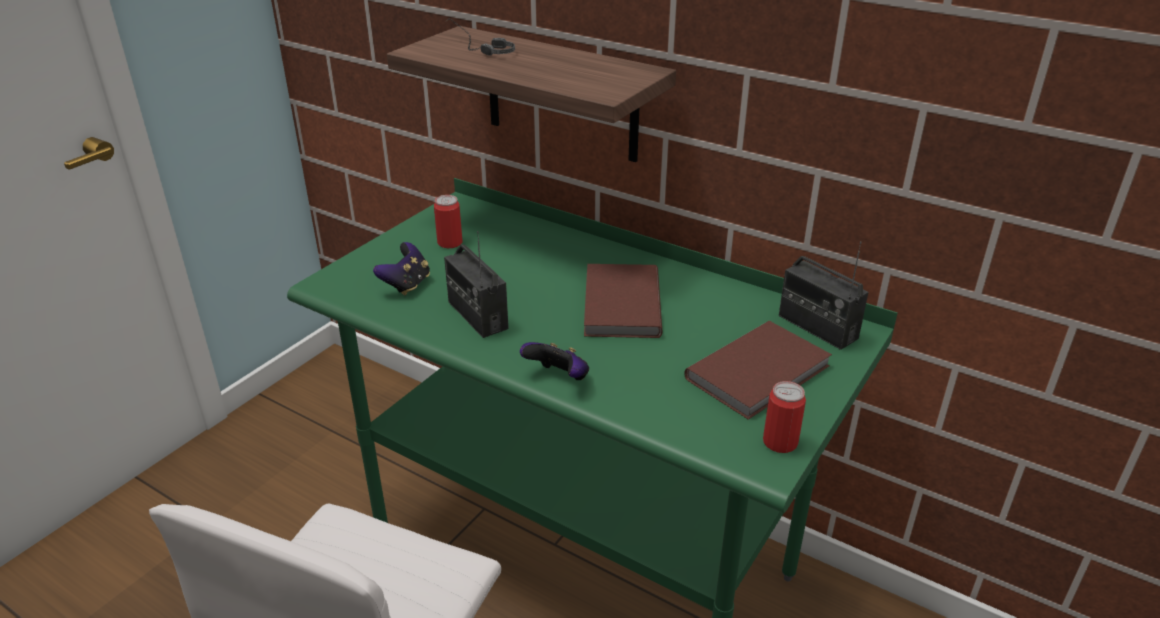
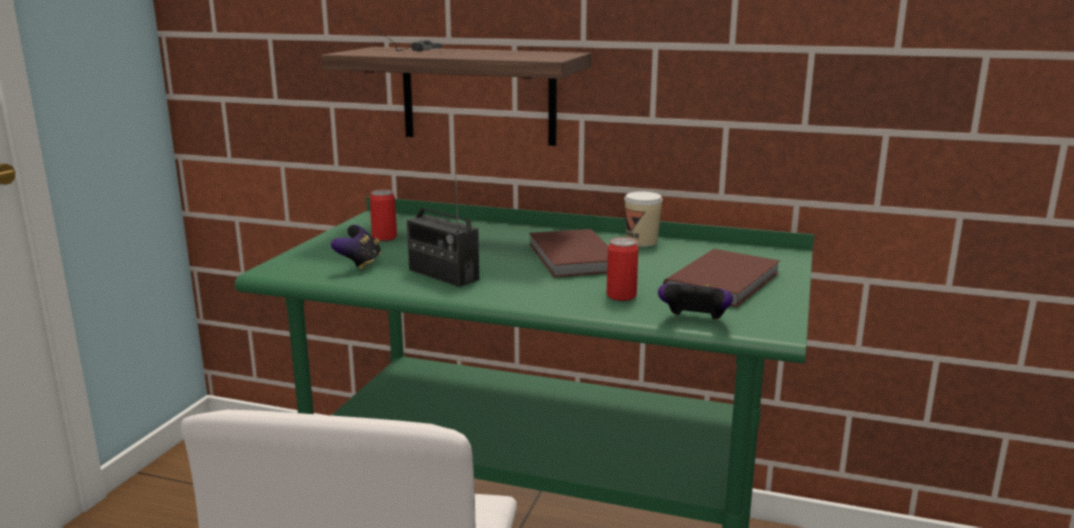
camera: 15 degrees left, 15 degrees down
(558, 378) = (549, 302): game controller -> game controller (694, 321)
(707, 286) = (641, 242): none -> cup
(780, 442) = (774, 316): can -> can (621, 296)
(817, 327) = (751, 254): radio -> none

